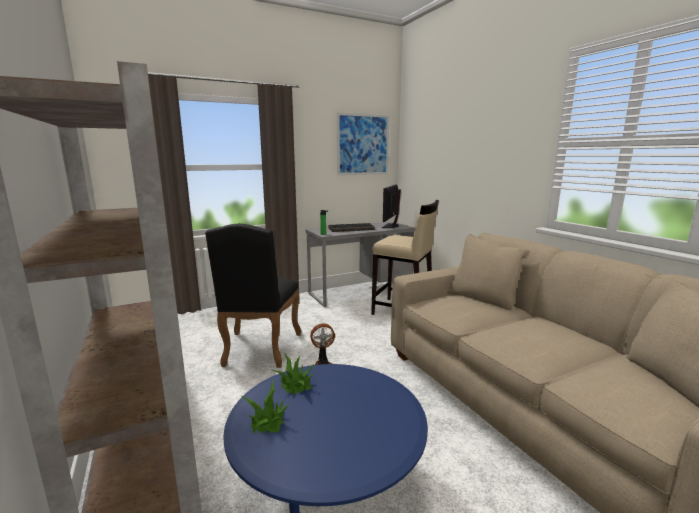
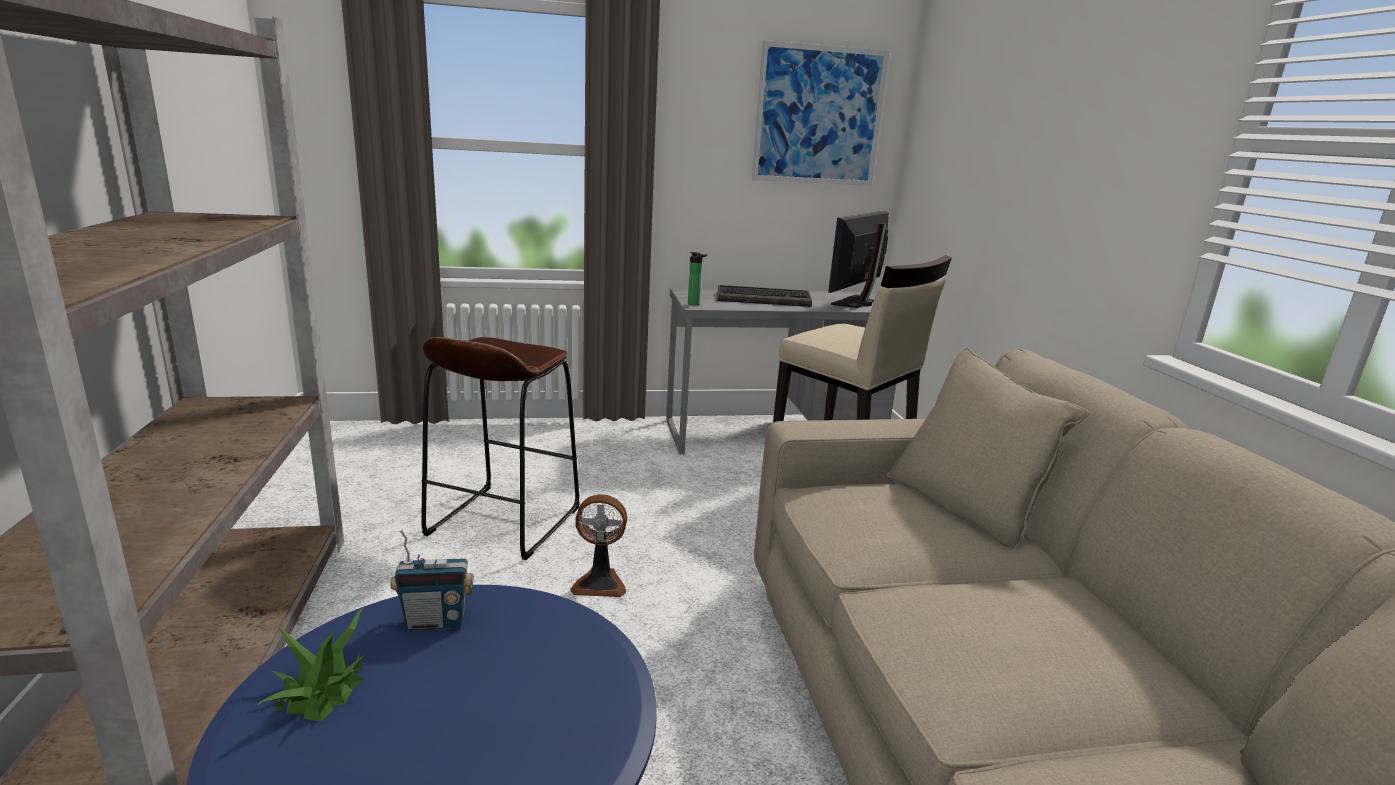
camera: 15 degrees right, 5 degrees up
(259, 350) = (503, 521): black chair -> brown stool
(295, 384) = (436, 621): potted plant -> radio

